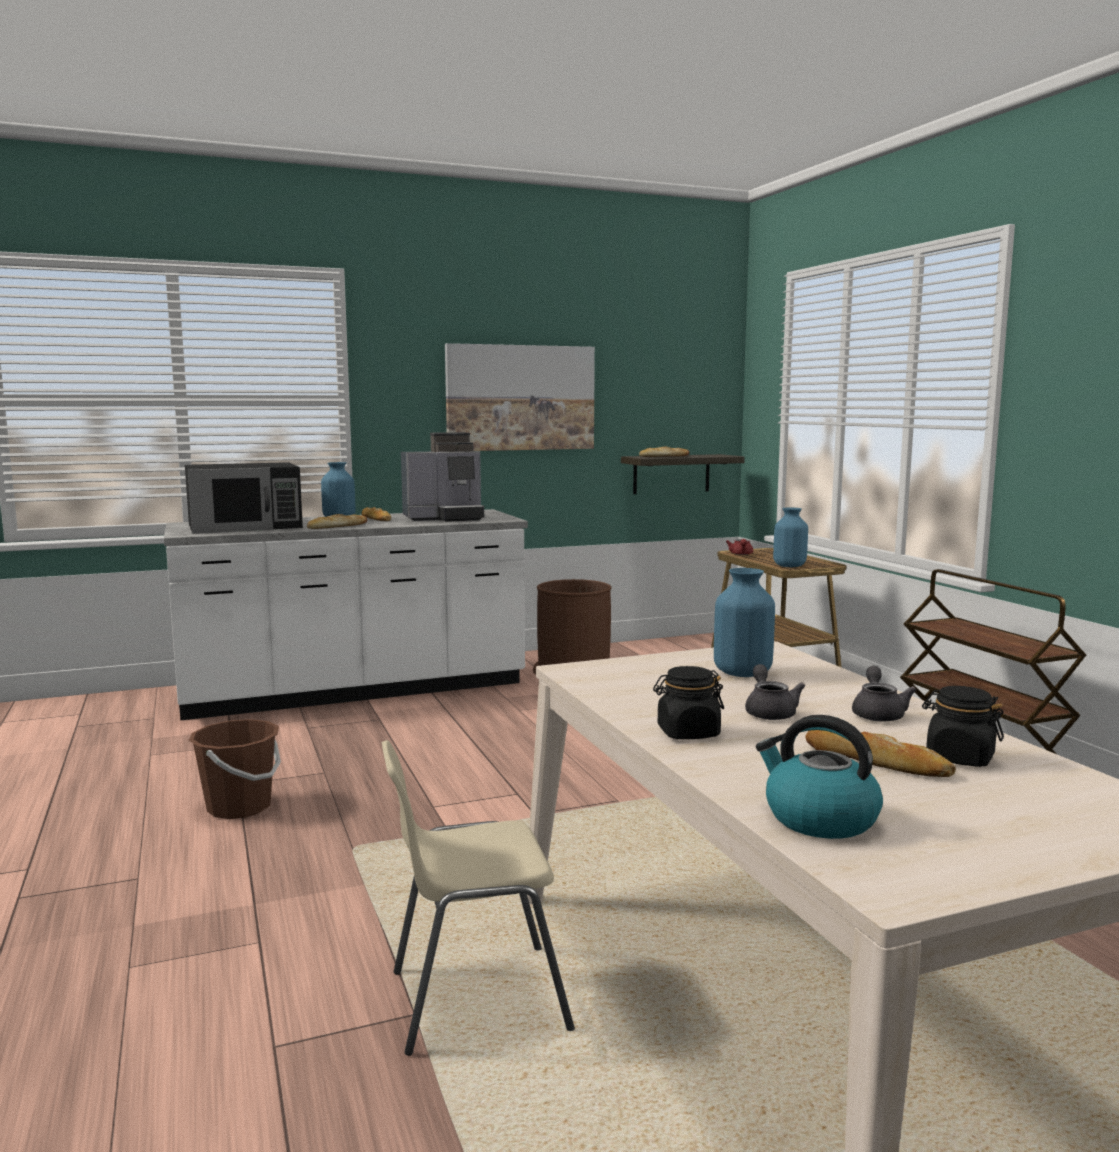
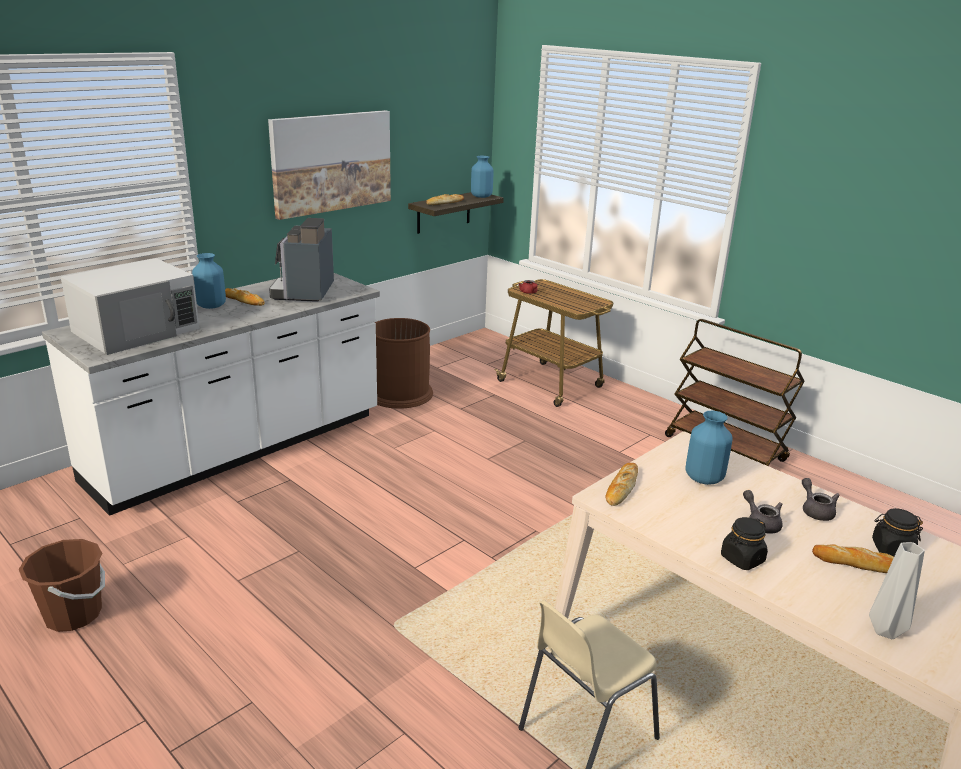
camera: 25 degrees left, 15 degrees up
(239, 807) = (264, 605): brown bucket -> brown bucket (73, 615)
(245, 525) = (137, 330): black microwave -> white microwave
(337, 526) = (229, 322): bread -> bread (621, 487)
(445, 518) = (304, 292): coffee machine -> coffee machine turned 135 degrees clockwise
(789, 566) = (576, 306): blue vase -> blue vase (481, 196)
(819, 819) = (883, 630): kettle -> grey vase

